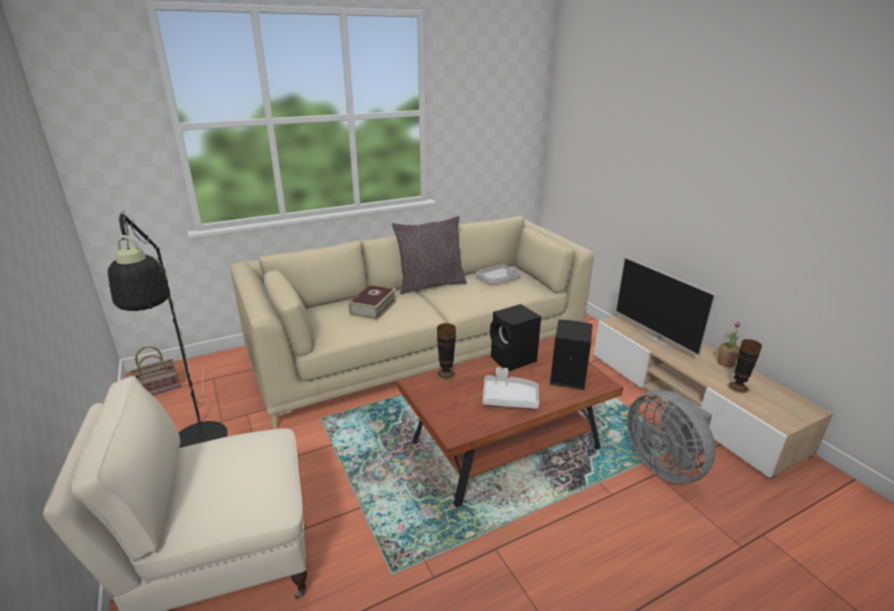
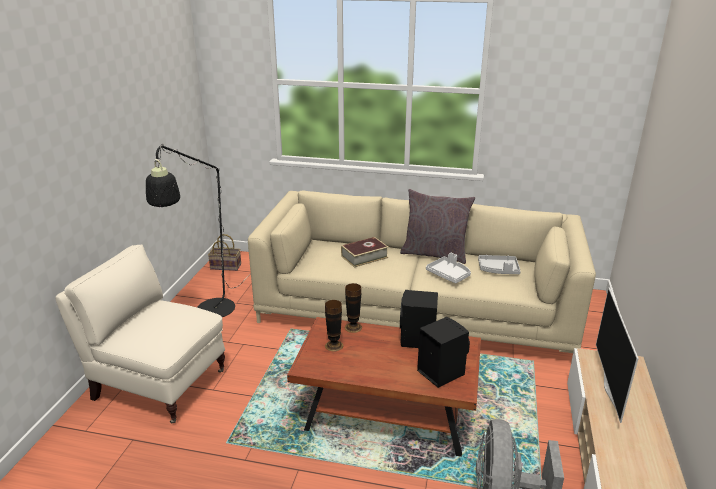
camera: 40 degrees right, 0 degrees up
(509, 398) = (372, 365): white tray -> white tray (449, 274)
(725, 363) = (655, 446): potted plant -> none
(738, 387) = (629, 471): vase -> vase (334, 345)

